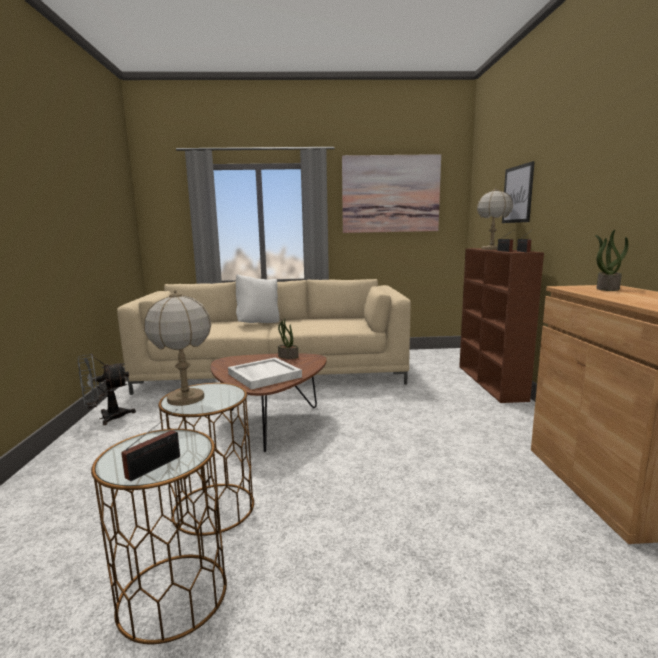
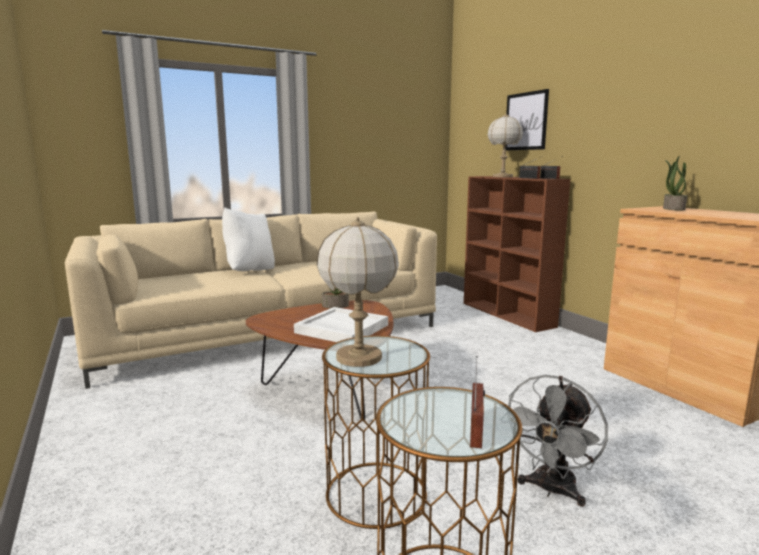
camera: 25 degrees left, 0 degrees up
(107, 418) = (86, 424): grey fan -> grey fan (551, 490)
(390, 194) = (374, 114): picture -> none

